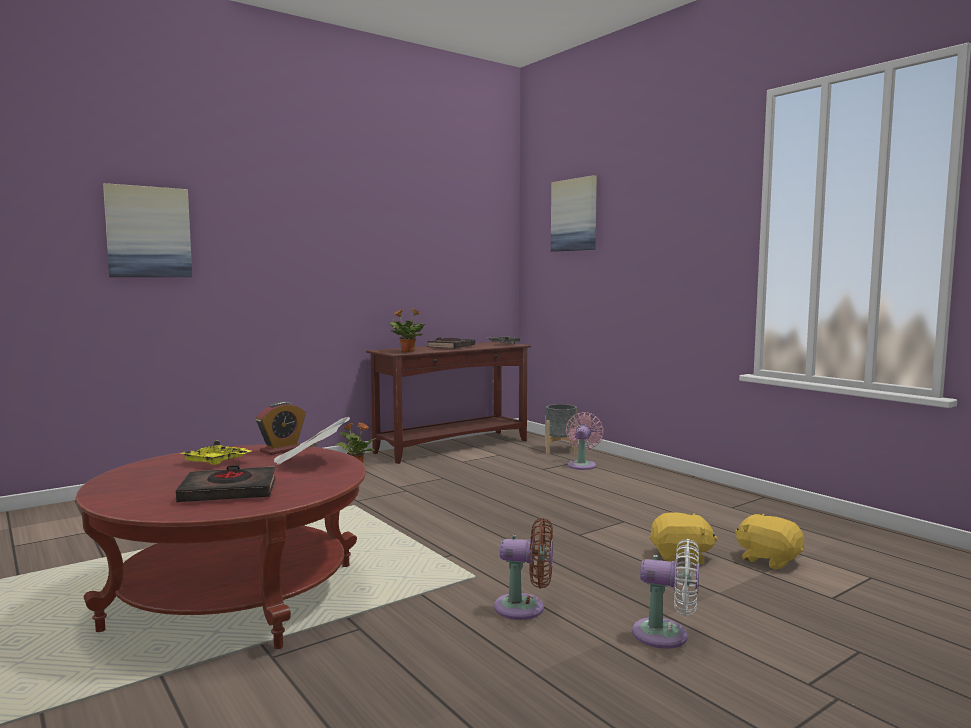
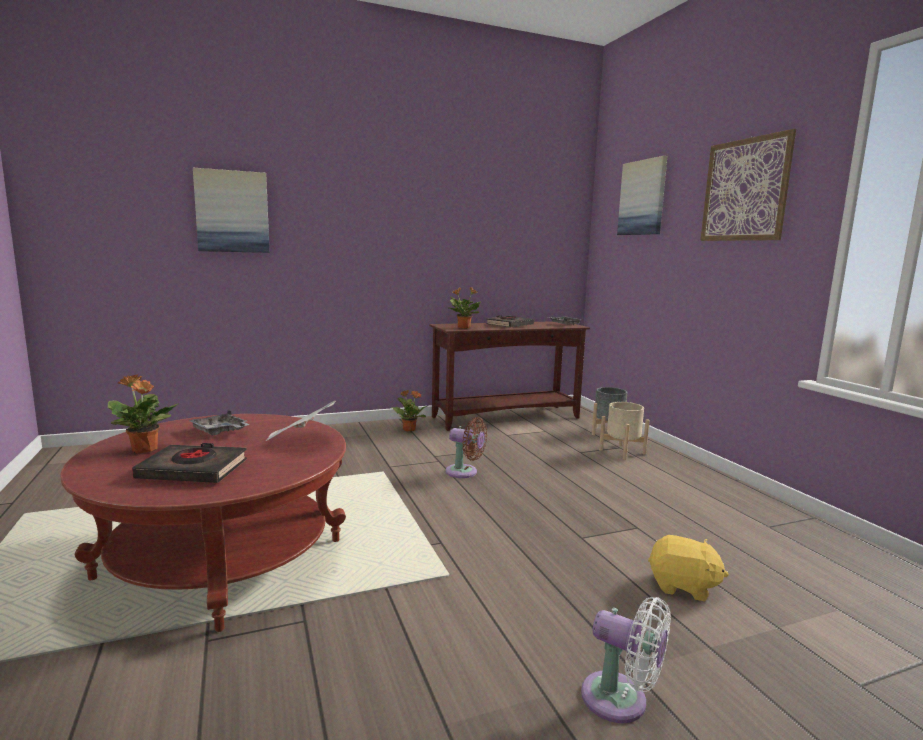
camera: 15 degrees right, 5 degrees up
(153, 483) = (145, 450): none -> potted plant
(216, 462) = (220, 431): yellow tray -> grey tray
(282, 450) = (289, 423): alarm clock -> none
(525, 608) = (479, 627): brown fan -> brown fan (464, 472)
(582, 465) = (622, 452): pink fan -> beige planter
(674, 207) = (745, 189): none -> picture
(768, 560) = (790, 609): yellow plush toy -> none

